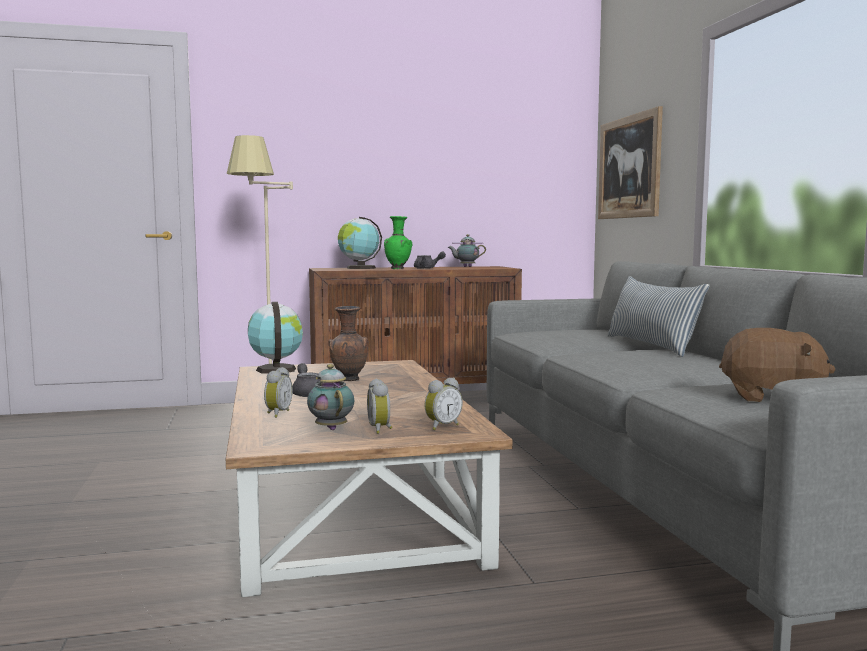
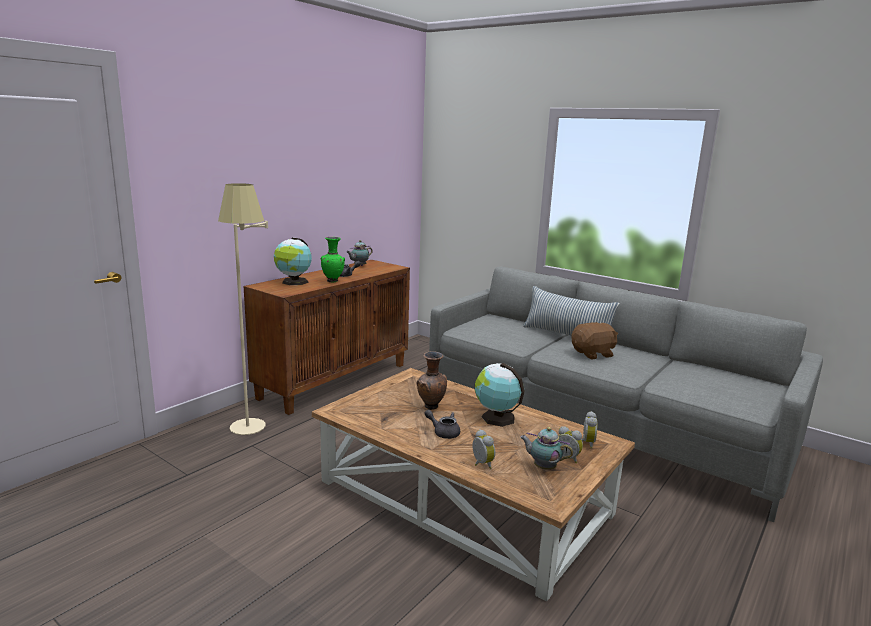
camera: 40 degrees left, 10 degrees up
(276, 369) = (350, 408): globe -> globe (496, 417)
(629, 167) = (465, 184): picture -> none
(771, 398) = (718, 385): brown plush toy -> brown plush toy (593, 354)

